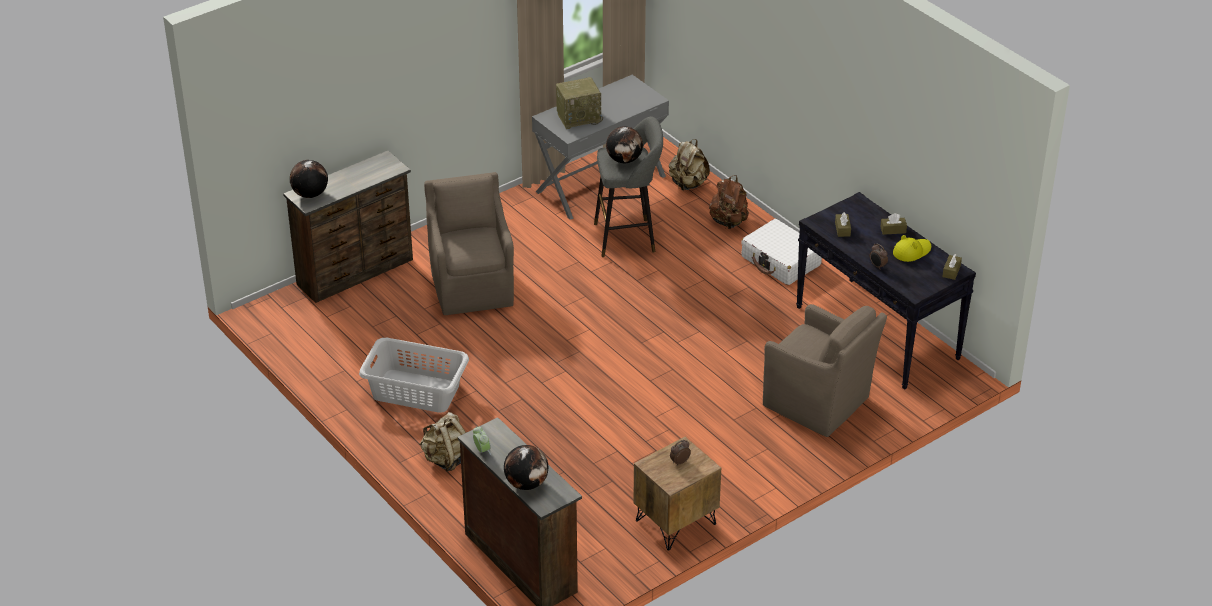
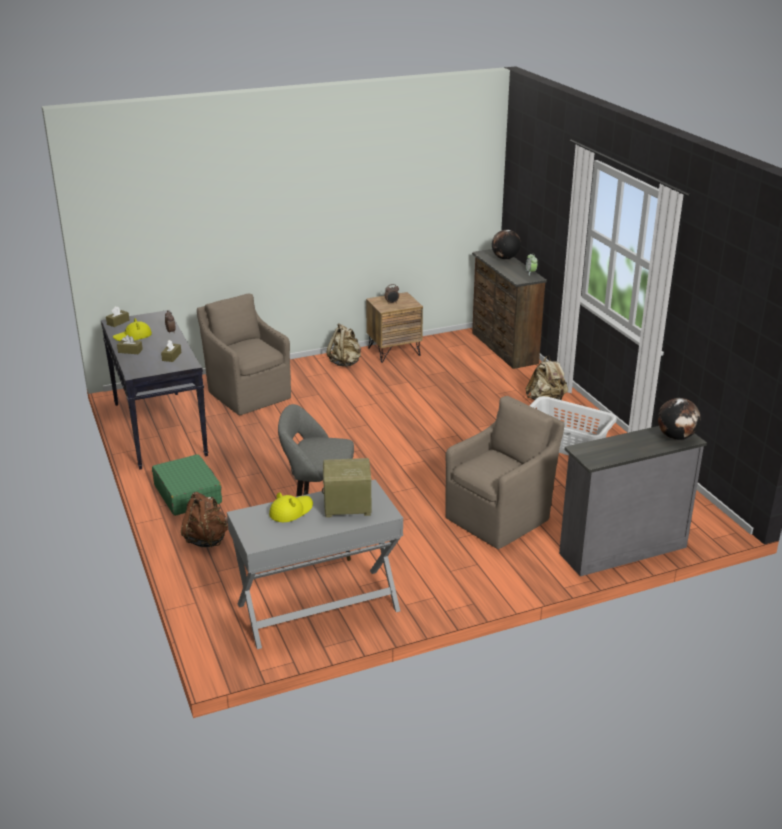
camera: 165 degrees left, 10 degrees down
(356, 272) = (621, 549): brown dresser -> grey dresser
(472, 286) = (500, 517): brown armchair -> brown armchair turned 135 degrees counterclockwise
(620, 108) = (291, 511): none -> yellow hat
(624, 160) = (323, 447): globe -> none
(688, 184) = (218, 589): beige backpack -> beige backpack (345, 363)
(781, 261) = (188, 494): white suitcase -> green suitcase

